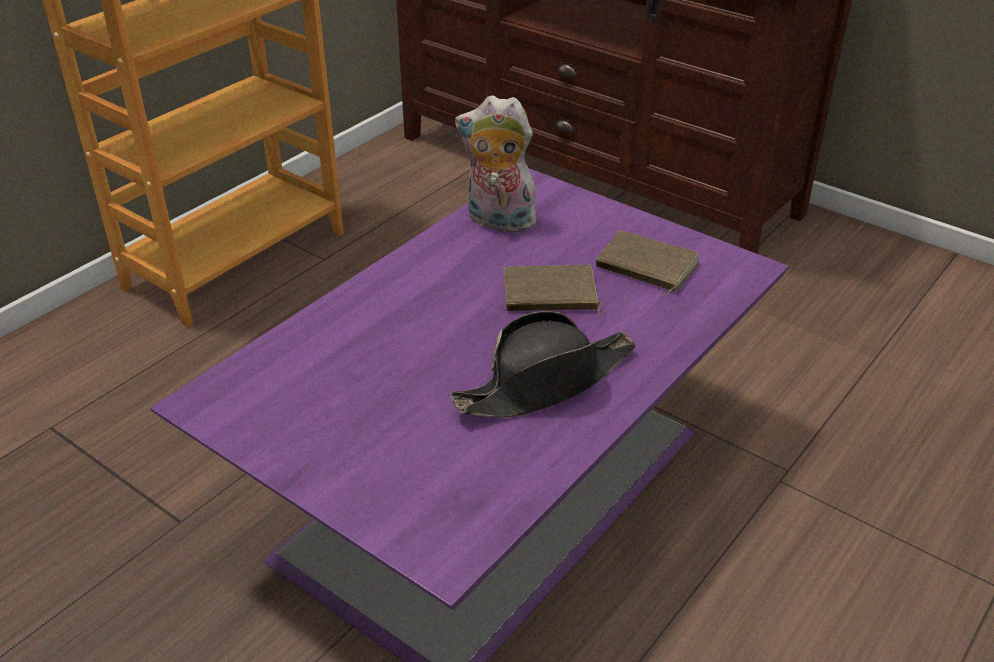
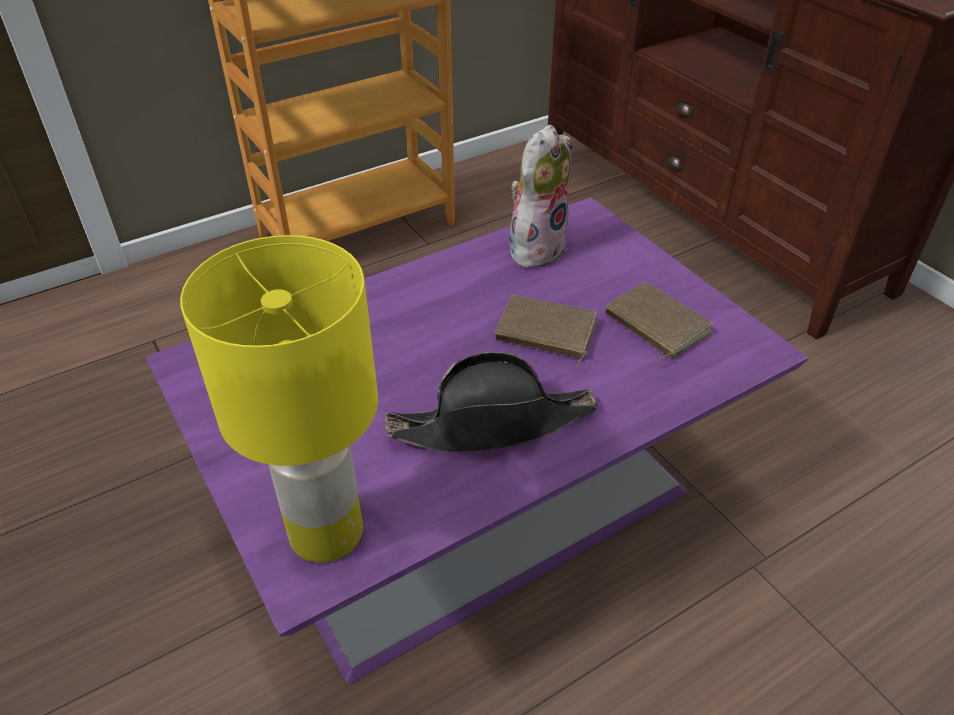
camera: 20 degrees right, 5 degrees up
(444, 514) = (325, 534): none -> yellow table lamp
(497, 222) = (536, 247): plush toy -> plush toy turned 90 degrees clockwise

